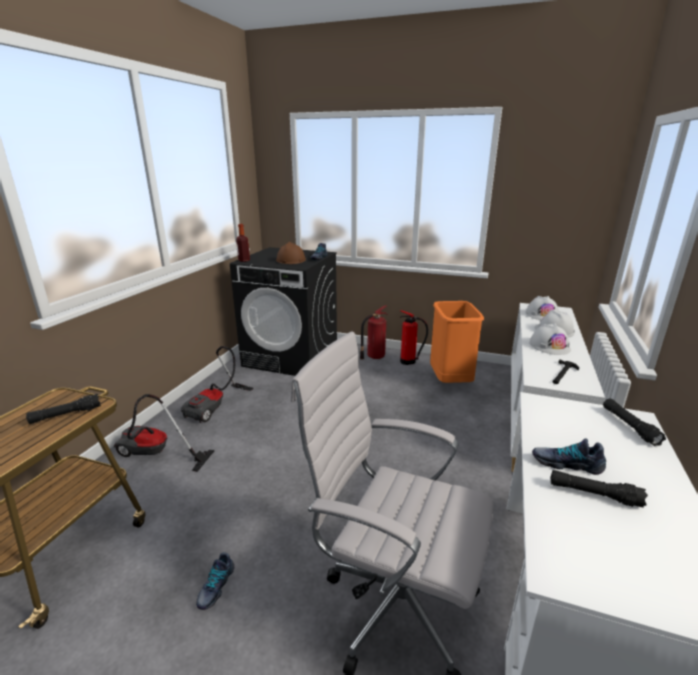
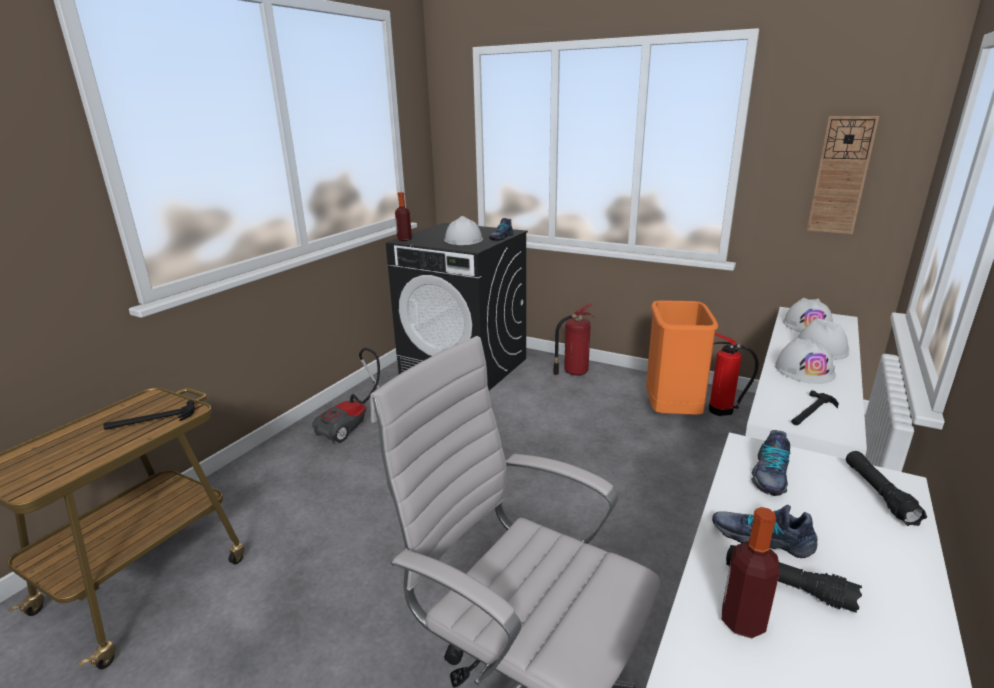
camera: 10 degrees right, 0 degrees up
(66, 415) = (151, 420): black flashlight -> hammer
(155, 455) = (272, 478): vacuum cleaner -> none
(215, 586) = (307, 648): shoe -> shoe (769, 475)
(290, 260) = (463, 240): brown hard hat -> white hard hat
(409, 362) = (620, 382): fire extinguisher -> fire extinguisher (723, 411)
(559, 210) = (841, 176): none -> wall clock
(574, 522) = (742, 621): none -> bottle

